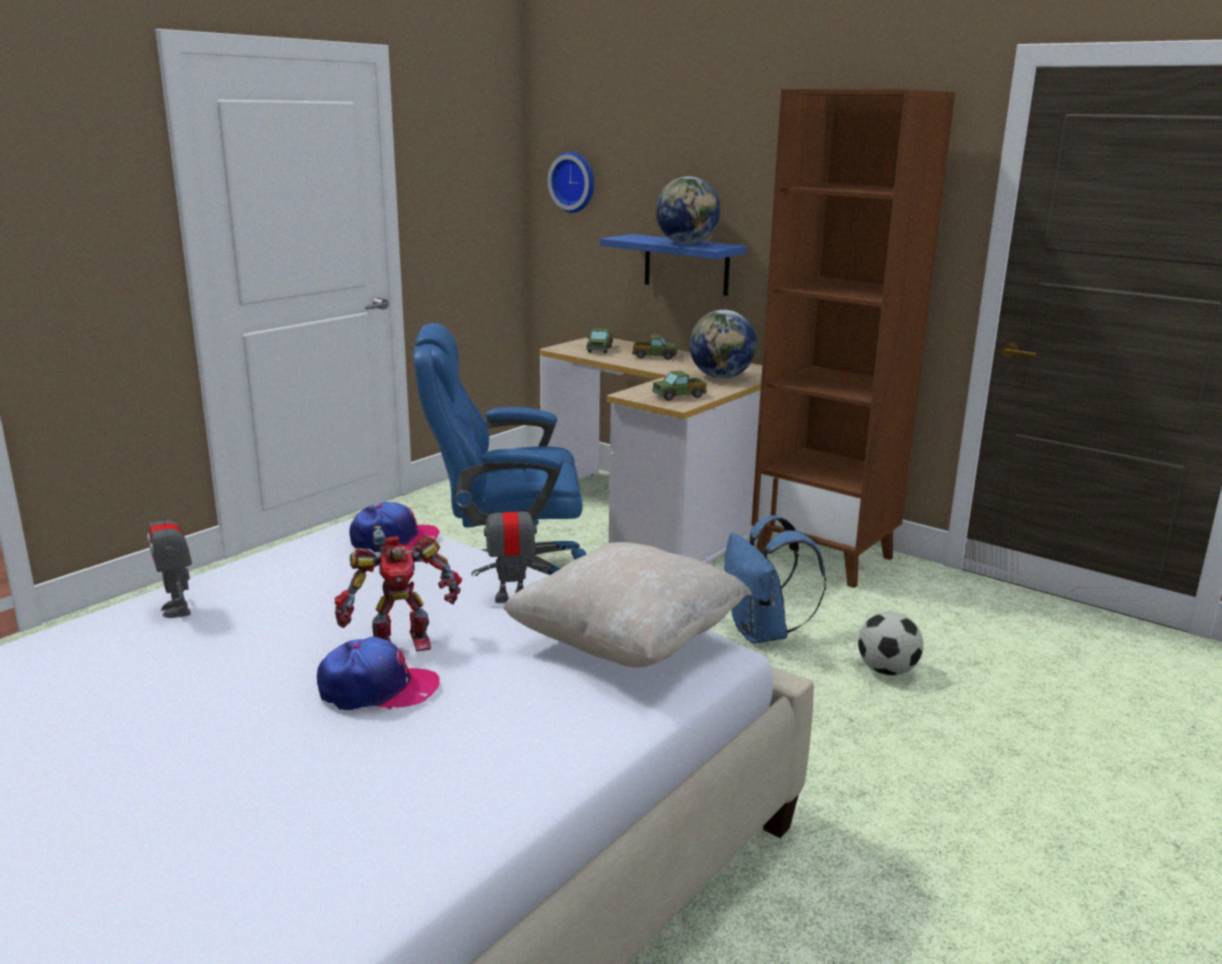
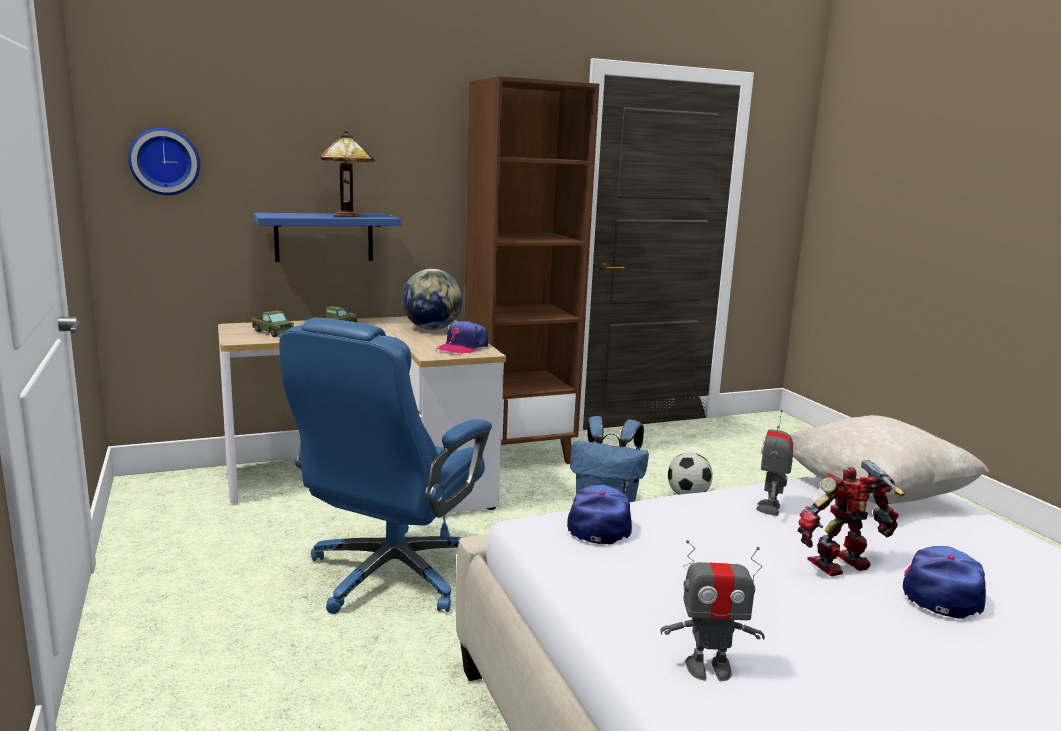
camera: 60 degrees left, 5 degrees down
(400, 641) = (842, 566): toy robot -> toy robot turned 120 degrees counterclockwise
(679, 396) = (462, 347): toy truck -> cap
(686, 243) = (349, 215): globe -> table lamp

